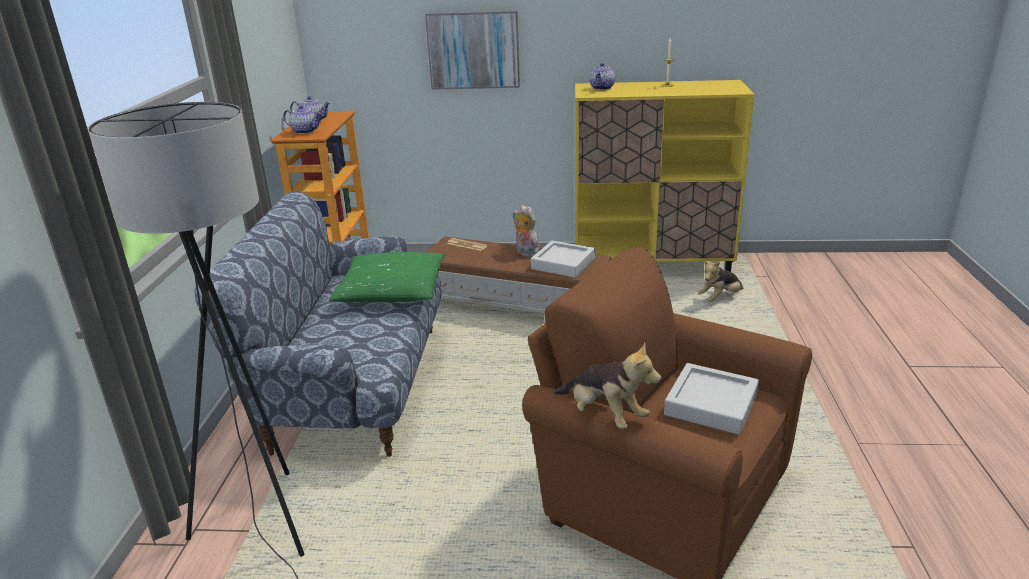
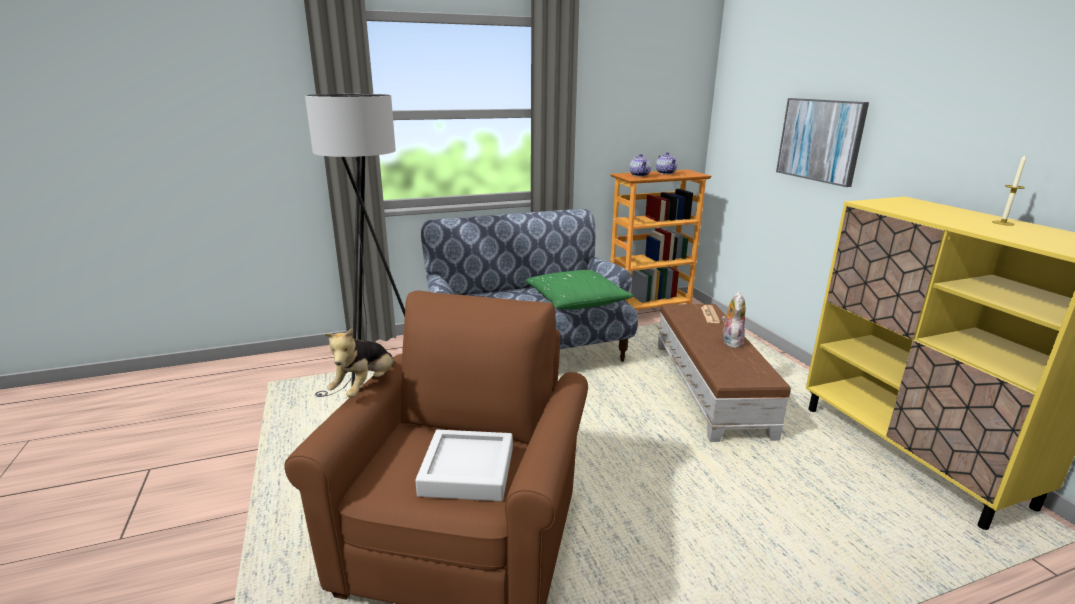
camera: 65 degrees right, 5 degrees down
(563, 264) = (733, 363): grey tray -> none
(602, 88) = (909, 204): teapot -> none
(720, 298) = (909, 529): plush toy -> none

